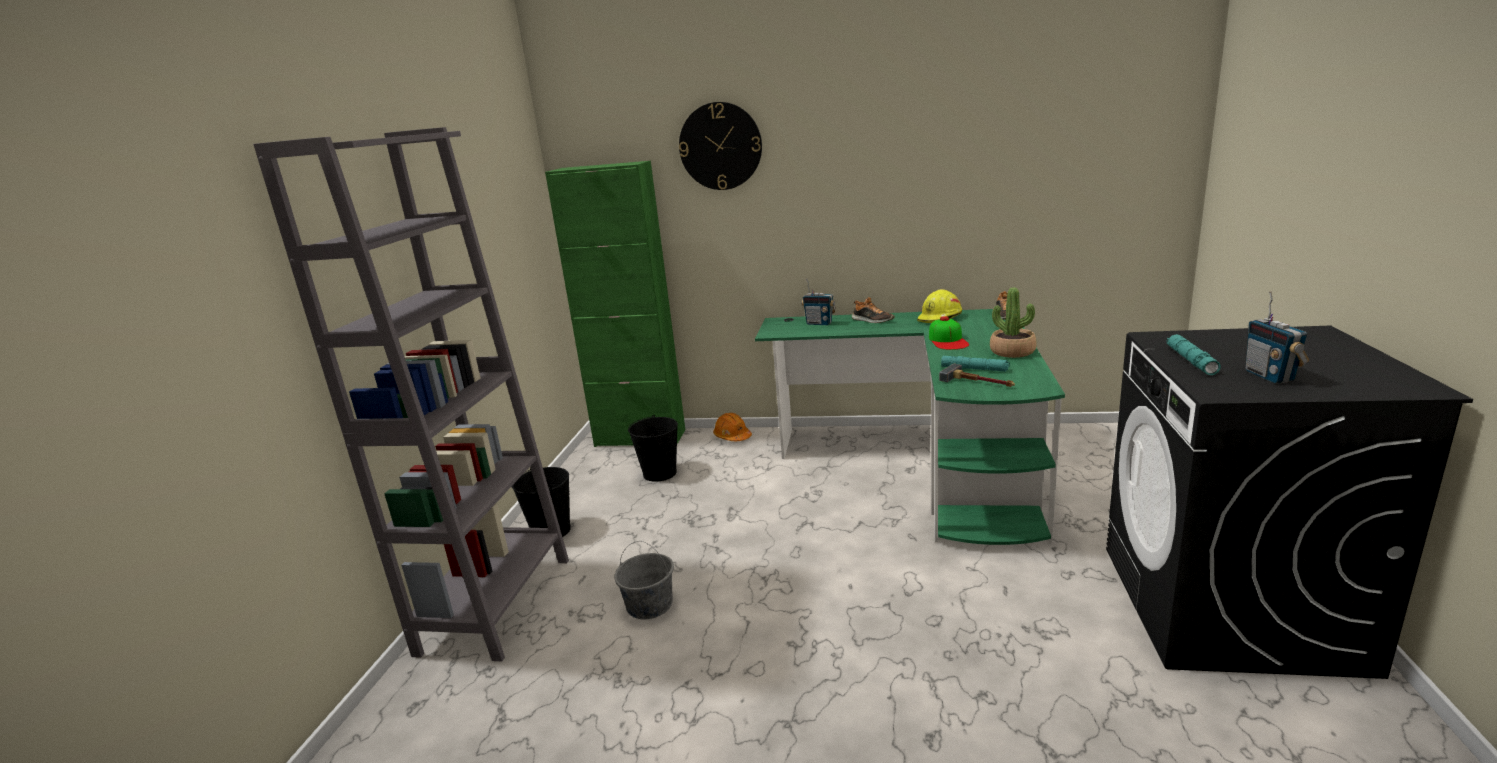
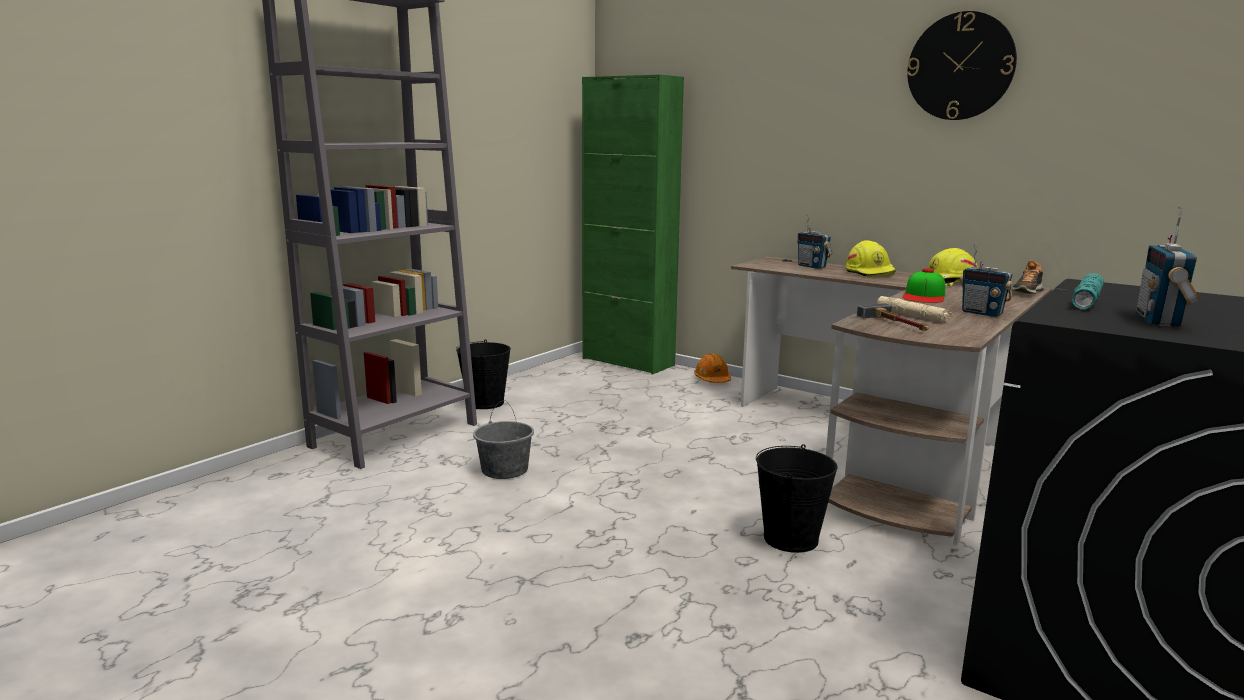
camera: 25 degrees right, 5 degrees down
(660, 473) = (616, 389): black bucket -> black bucket (791, 539)
(720, 146) = (751, 66): wall clock -> wall clock (960, 66)
(872, 320) = (870, 273): shoe -> yellow hard hat
(927, 466) = (887, 448): green desk -> brown desk
(974, 369) = (912, 316): turquoise flashlight -> beige flashlight
(1012, 351) = (982, 313): potted plant -> radio

